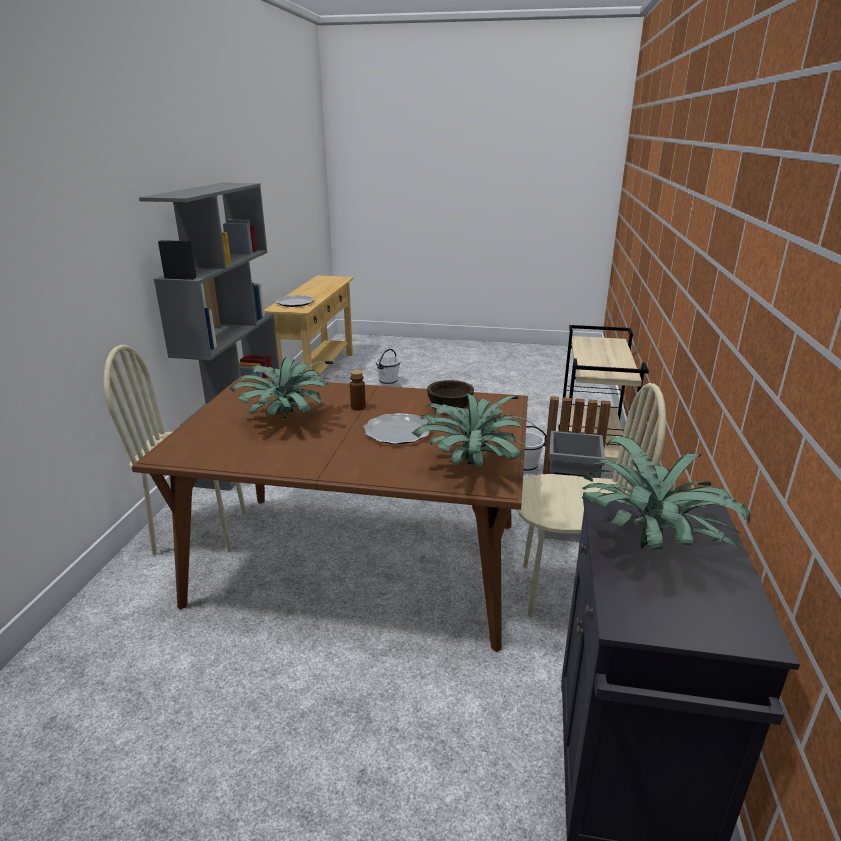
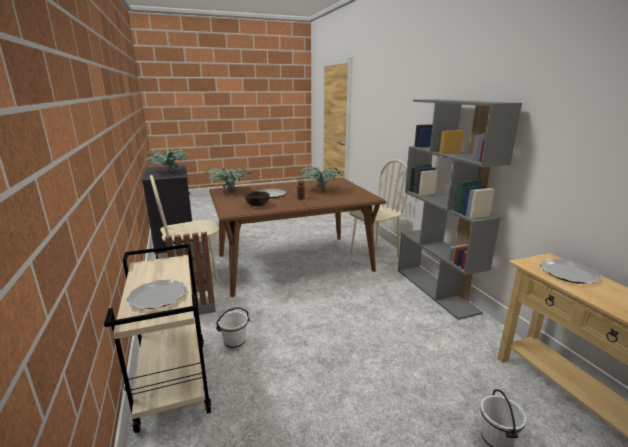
camera: 150 degrees right, 5 degrees down
(601, 349) = (157, 296): none -> plate

